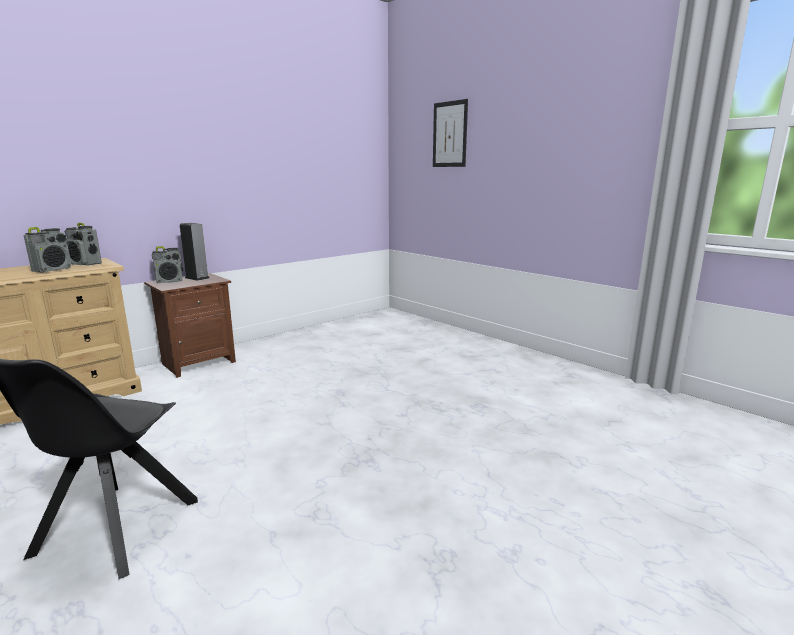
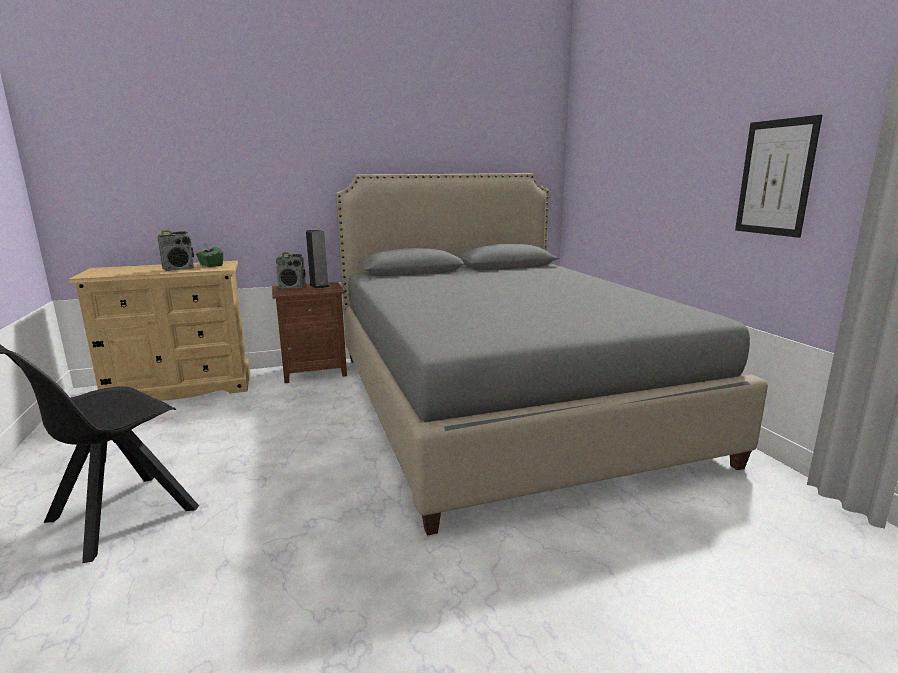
camera: 25 degrees right, 0 degrees up
(84, 264) = (210, 265): radio -> green tissue box
(391, 361) = (501, 402): none -> grey bed
(450, 134) = (625, 127): picture -> picture (775, 178)

